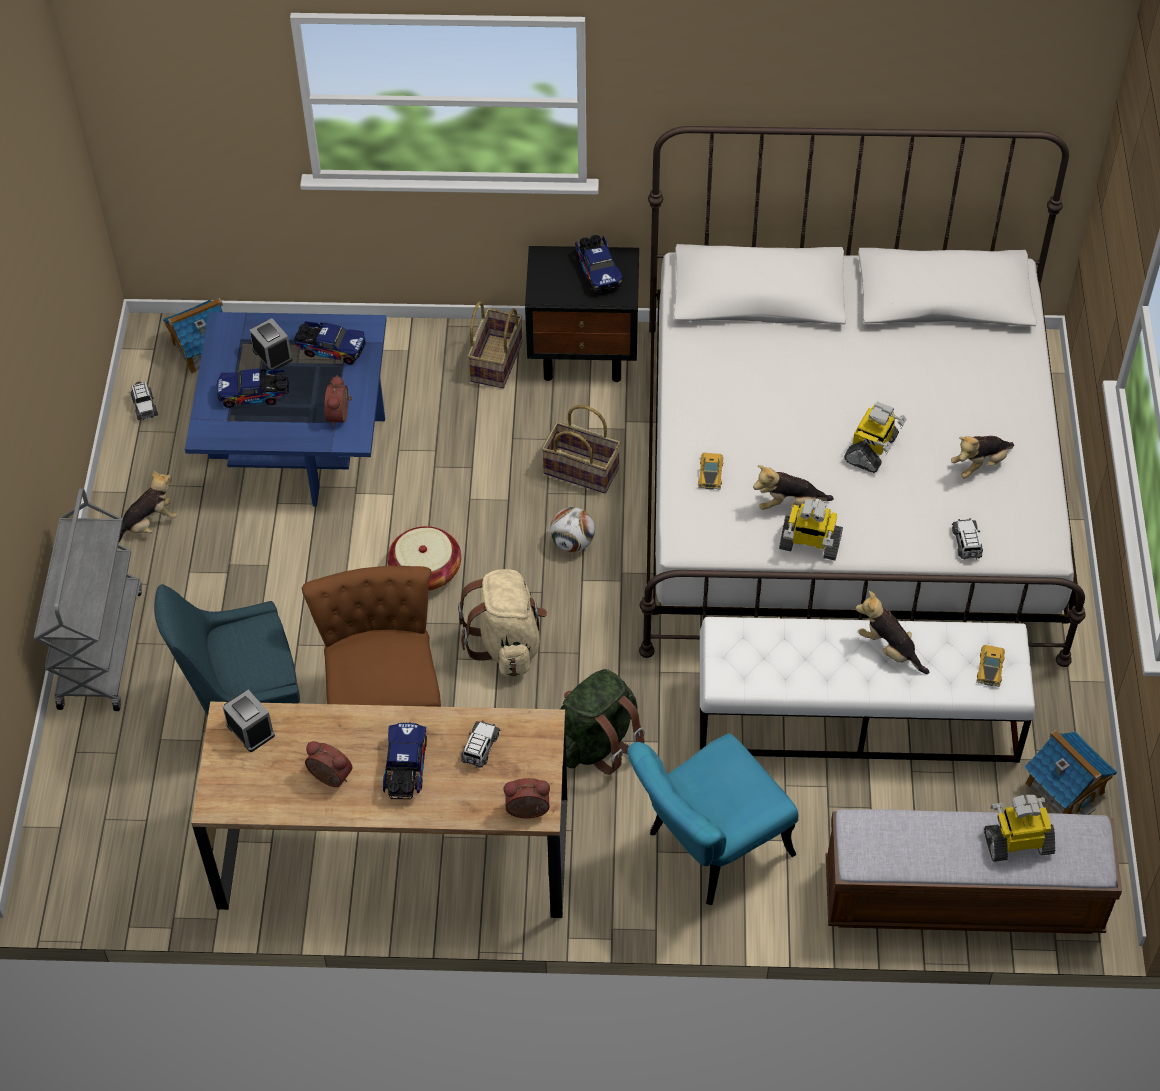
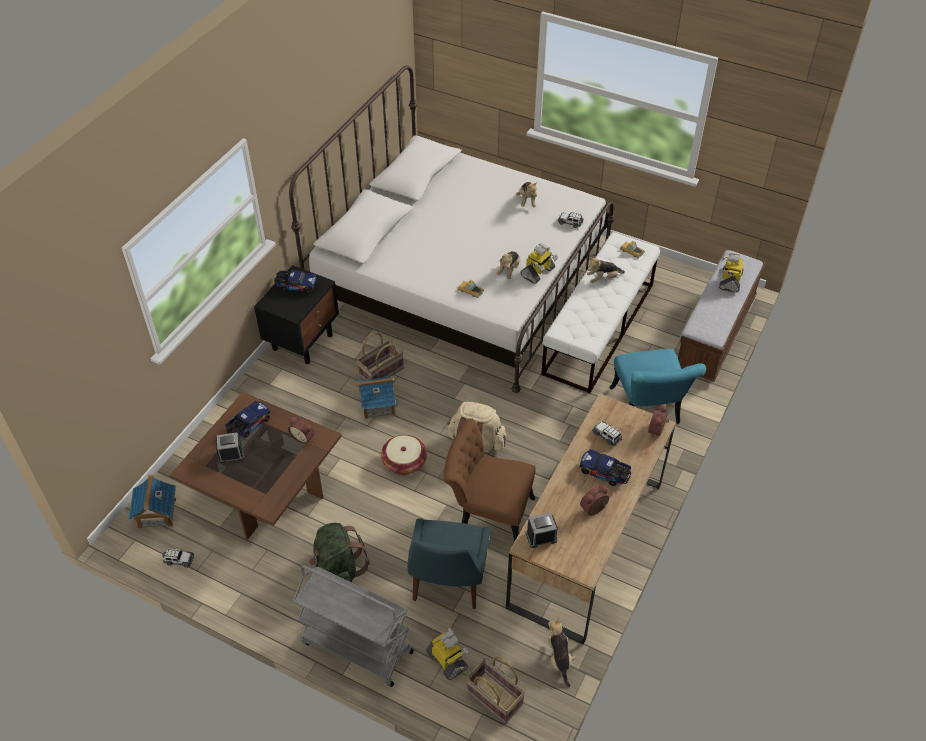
camera: 65 degrees left, 5 degrees down
(149, 524) = (277, 588): plush toy -> plush toy (559, 659)
(255, 395) = (256, 473): toy truck -> none
(297, 438) = (265, 489): blue coffee table -> brown coffee table
(495, 361) = (278, 379): basket -> basket (494, 698)
(572, 543) = (427, 393): football -> none
(596, 743) = (560, 431): green backpack -> green backpack (338, 571)
(872, 449) = (494, 231): toy robot -> toy robot (448, 660)
(1064, 787) = (673, 277): toy house -> toy house (377, 405)

